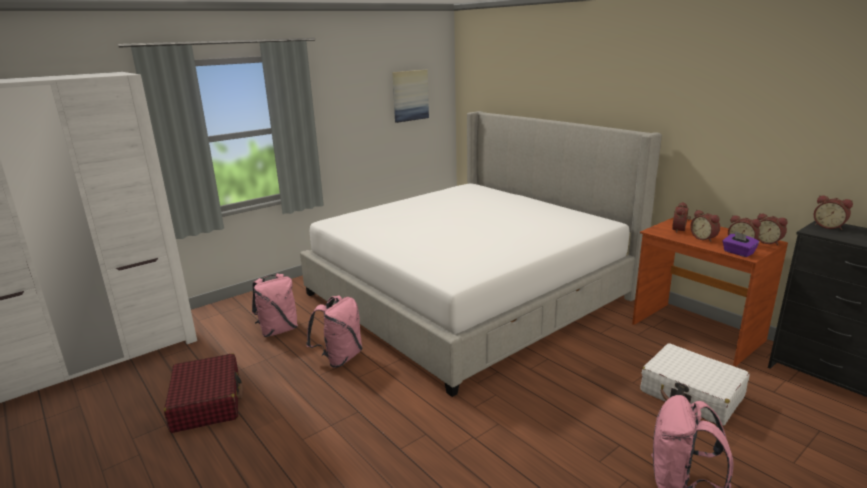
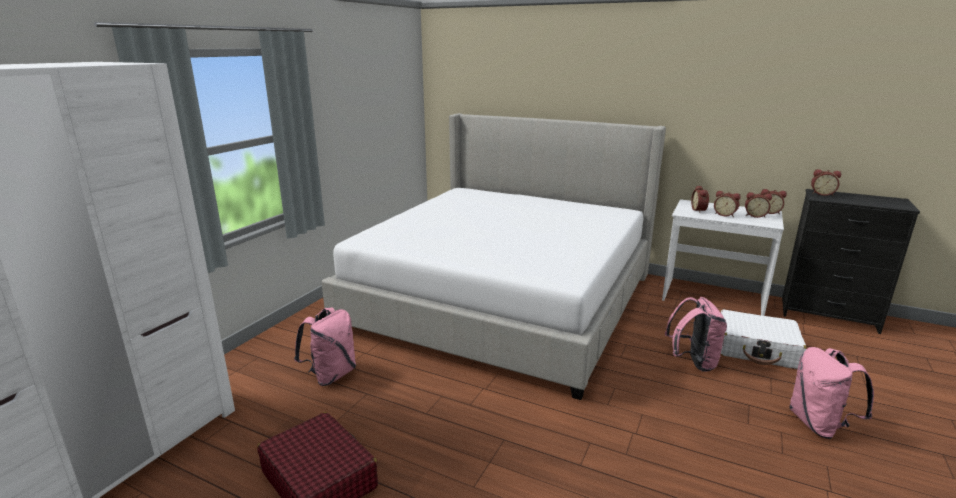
camera: 25 degrees left, 0 degrees up
(340, 358) = (432, 389): pink backpack -> pink backpack (693, 362)
(410, 95) = (389, 98): picture -> none
(696, 332) = (712, 298): brown desk -> white desk
(738, 253) = (763, 223): purple tissue box -> none

